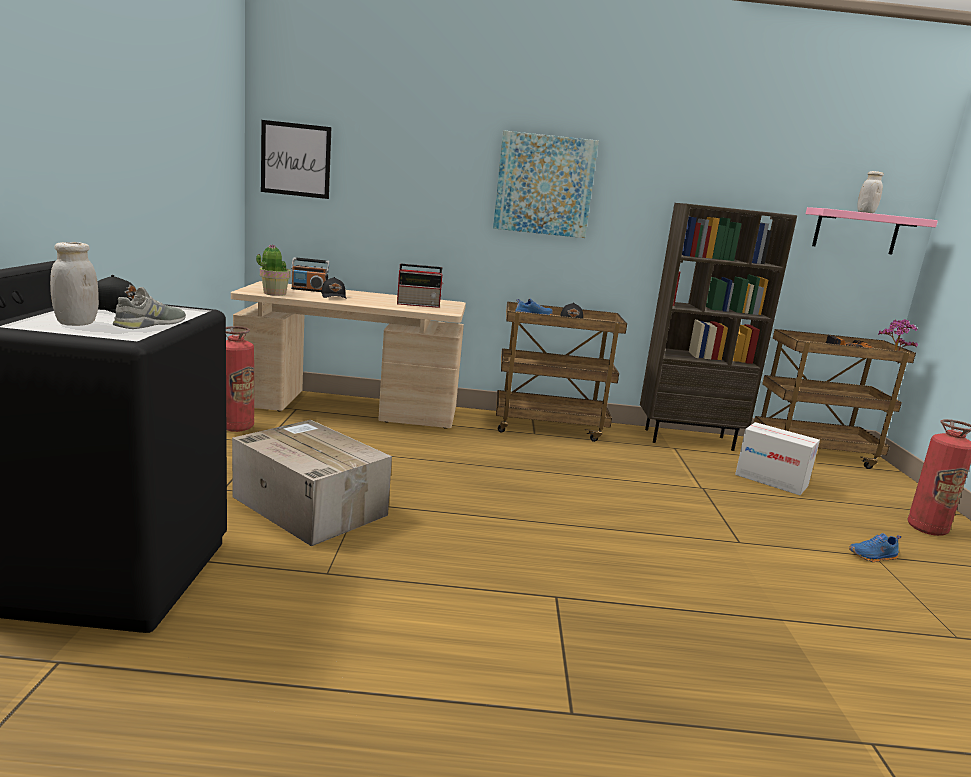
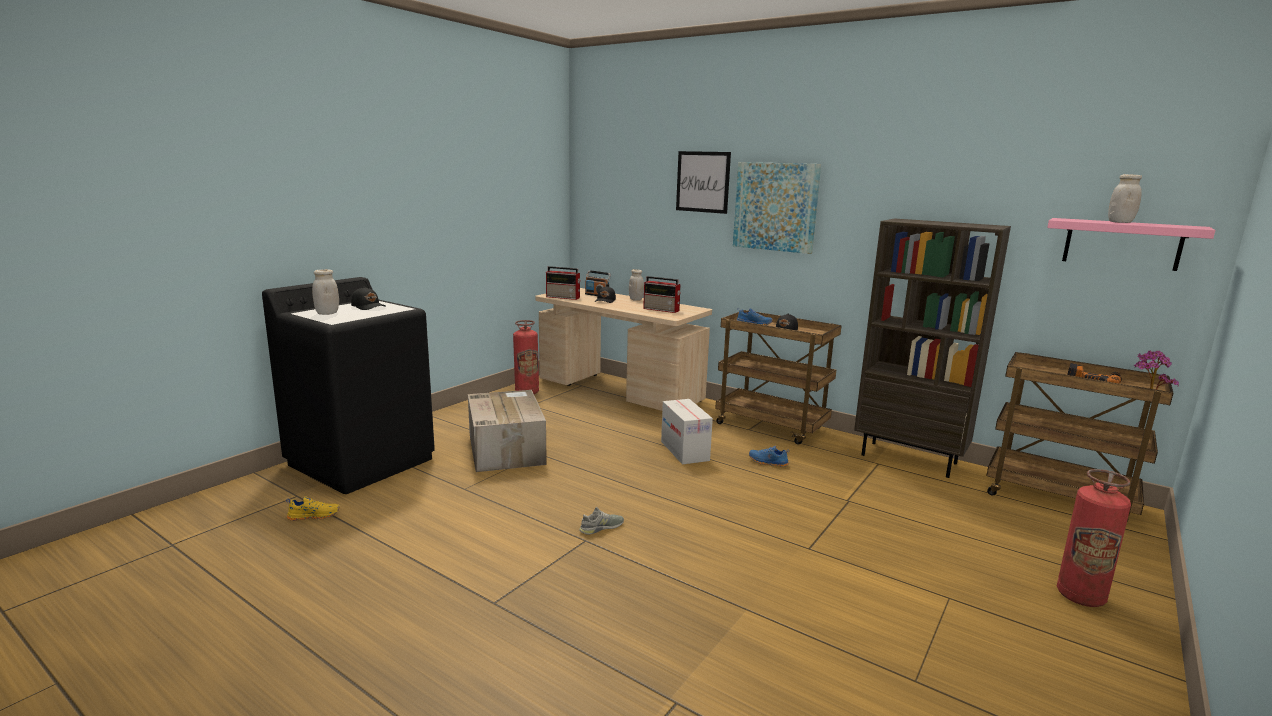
camera: 35 degrees right, 0 degrees up
(141, 685) = (314, 516): none -> yellow shoe
(150, 324) = (360, 316): grey shoe -> grey shoe (601, 527)
(274, 293) = (564, 297): potted plant -> radio
(296, 160) = (598, 196): picture -> picture (703, 182)
(365, 294) = (636, 299): none -> white jar
(771, 480) = (945, 510): cardboard box -> cardboard box (684, 451)
(873, 557) = (945, 598): blue shoe -> blue shoe (768, 462)

